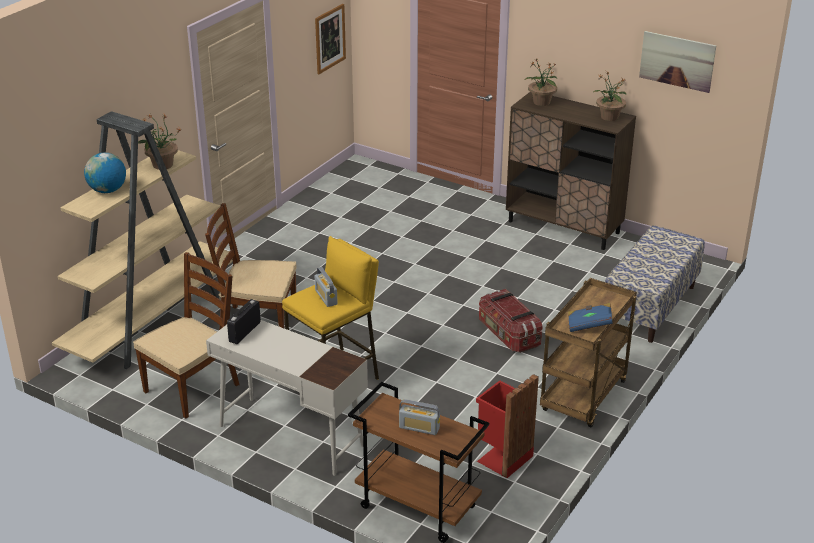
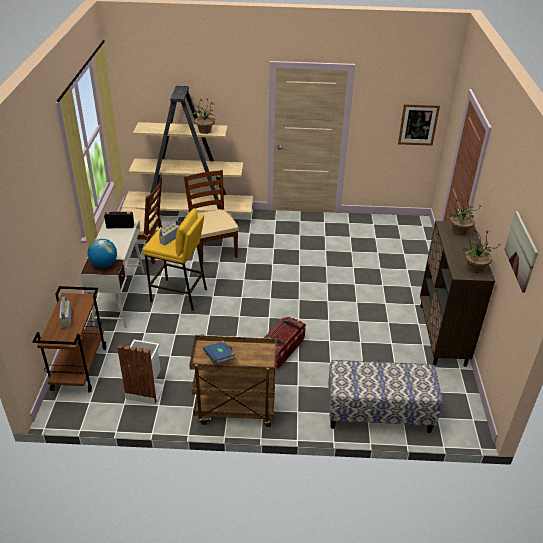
camera: 60 degrees right, 5 degrees up
(107, 190) = (164, 127): globe -> globe (104, 264)
(502, 457) = (145, 390): red trash can -> white trash can

